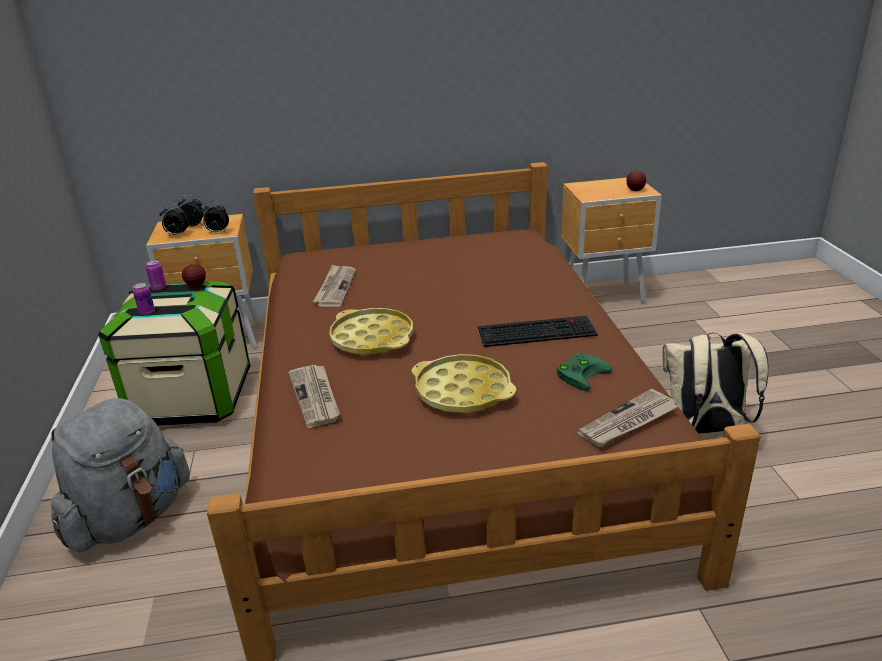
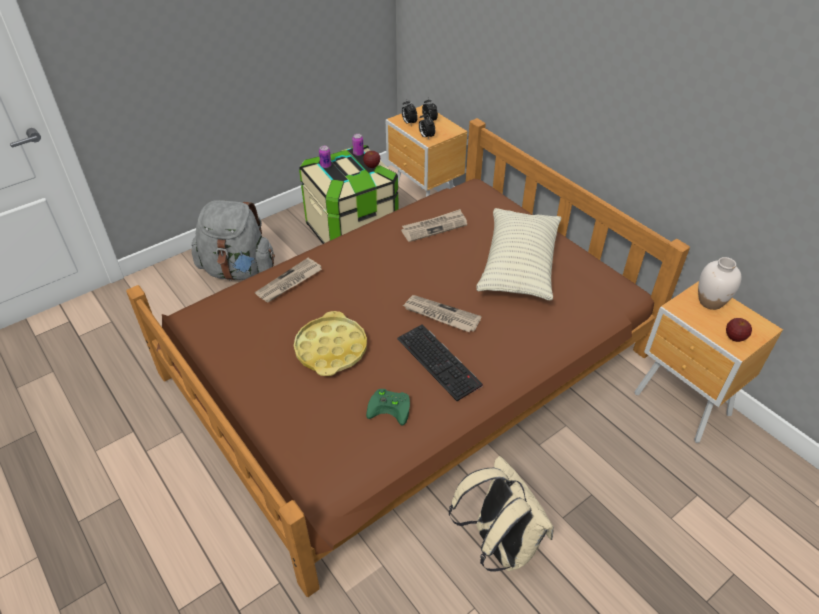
camera: 60 degrees right, 15 degrees up
(372, 338) = (374, 277): yellow tray -> none
(443, 263) = (518, 266): none -> pillow
(591, 187) = (710, 301): none -> white vase
(628, 422) = (337, 454): newspaper -> newspaper (441, 315)

